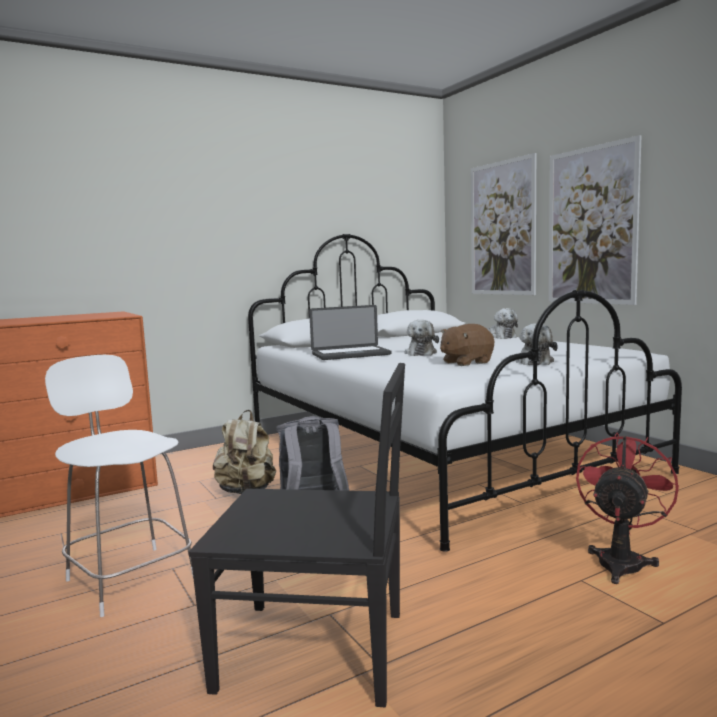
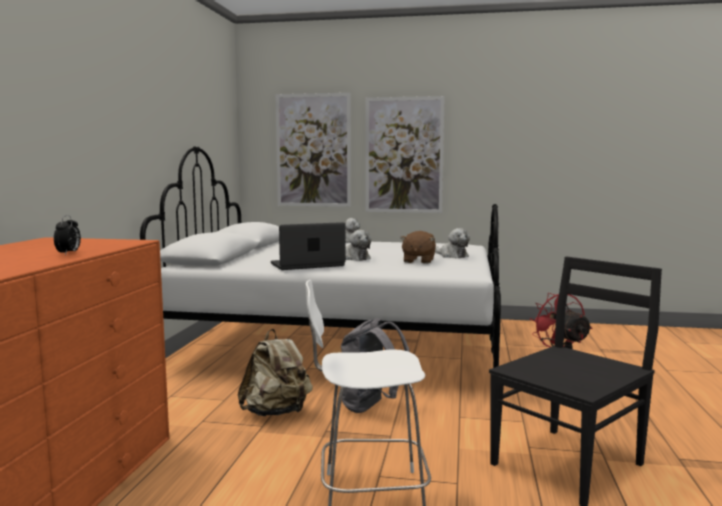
camera: 50 degrees left, 0 degrees up
(45, 320) = (68, 253): none -> alarm clock
(351, 354) = (307, 265): laptop -> laptop turned 135 degrees counterclockwise

